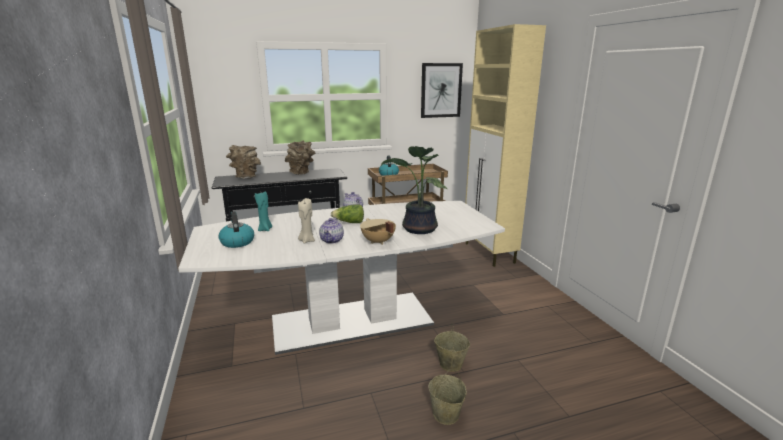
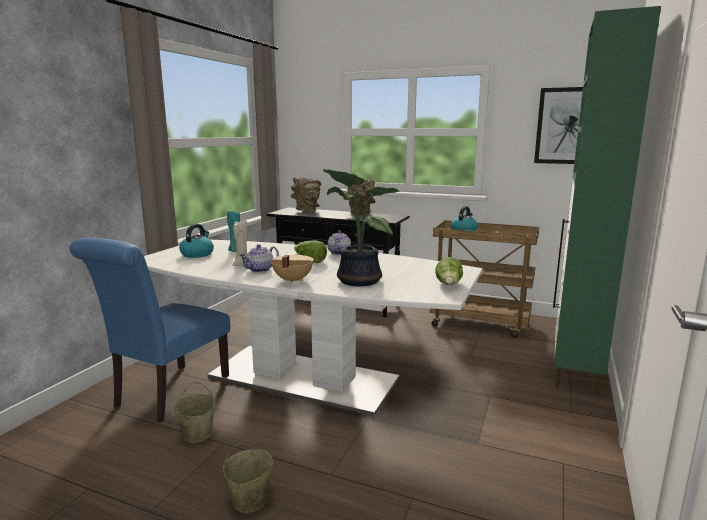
camera: 40 degrees right, 5 degrees down
(263, 385) = (167, 395): none -> blue chair
(450, 364) = (329, 460): beige bucket -> beige bucket (197, 434)
(472, 217) = (449, 285): none -> lettuce
(489, 253) = (575, 370): beige cabinet -> green cabinet

